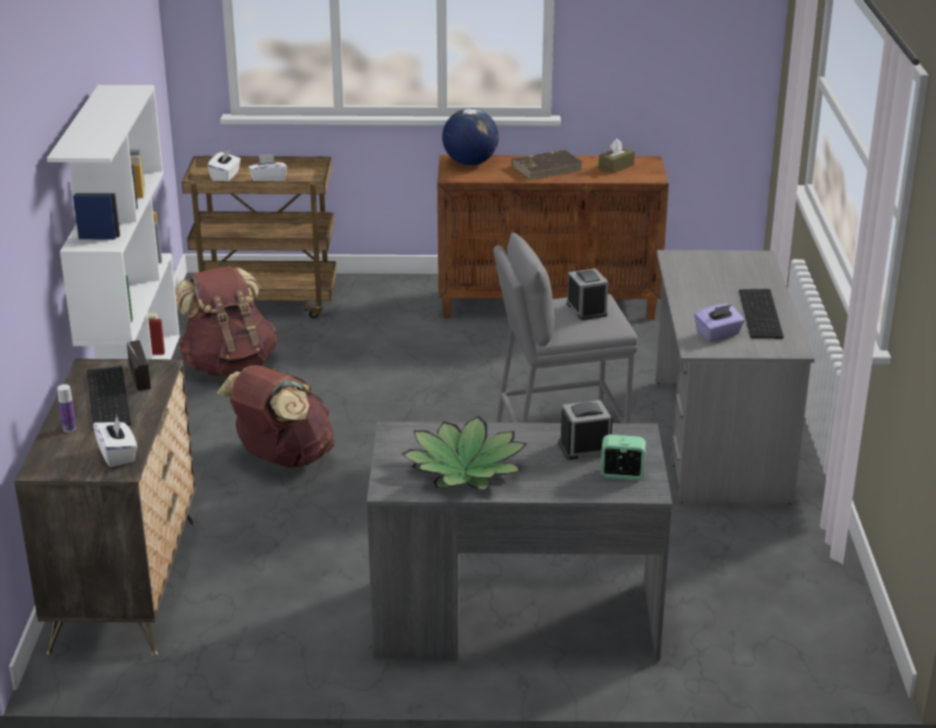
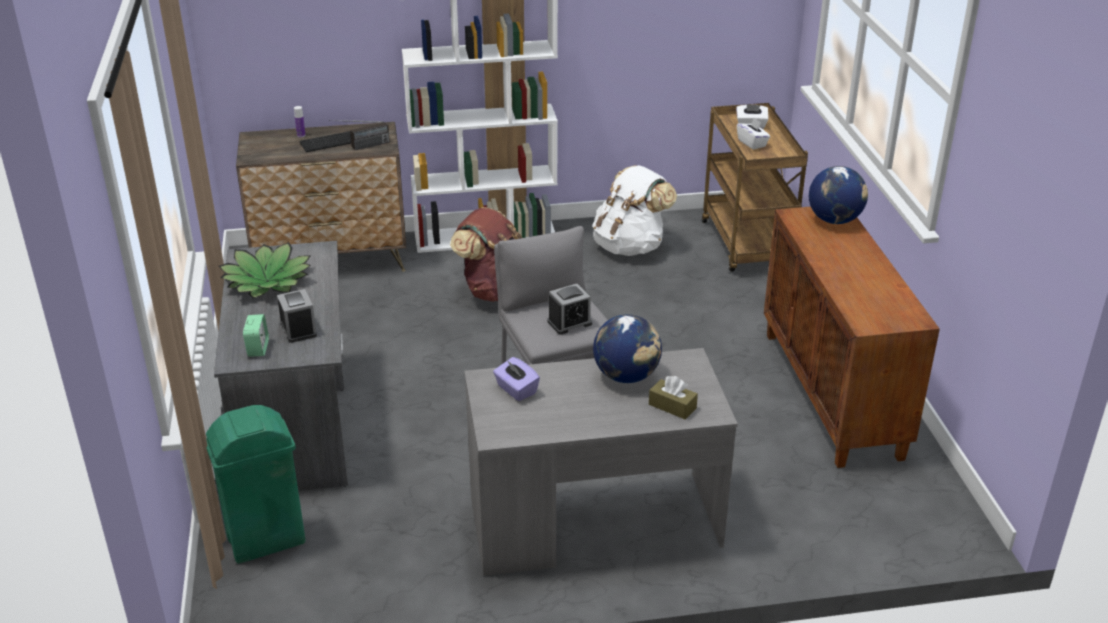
camera: 80 degrees right, 5 degrees up
(117, 455) = (268, 154): white tissue box -> none
(228, 365) = (630, 246): brown backpack -> white backpack
(547, 168) = (850, 261): brown book -> none
(616, 167) = (882, 301): brown tissue box -> brown tissue box (672, 406)
(699, 284) = (626, 376): none -> globe
(737, 641) = (265, 540): none -> green trash can
(762, 314) = (569, 417): keyboard -> none

